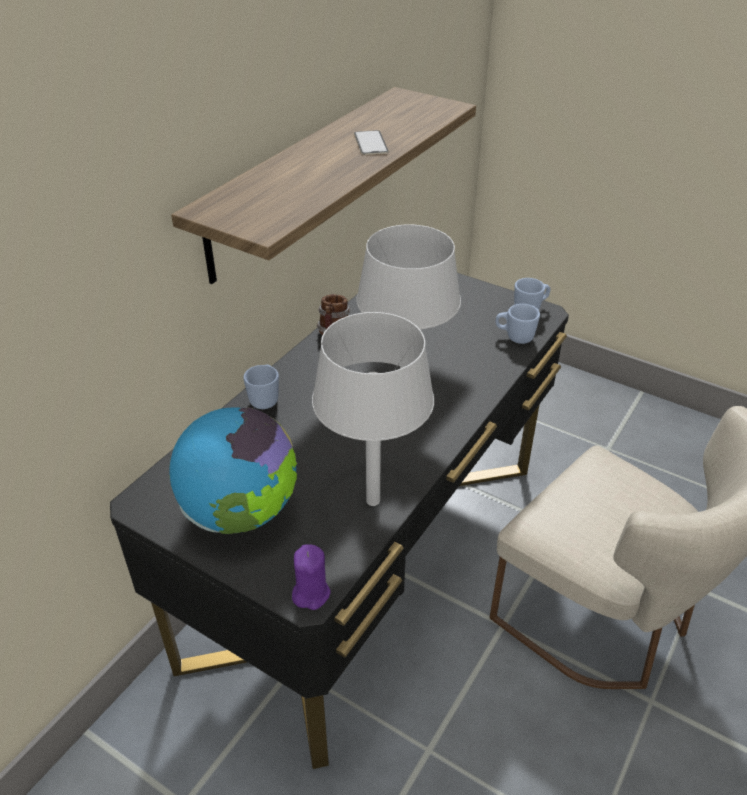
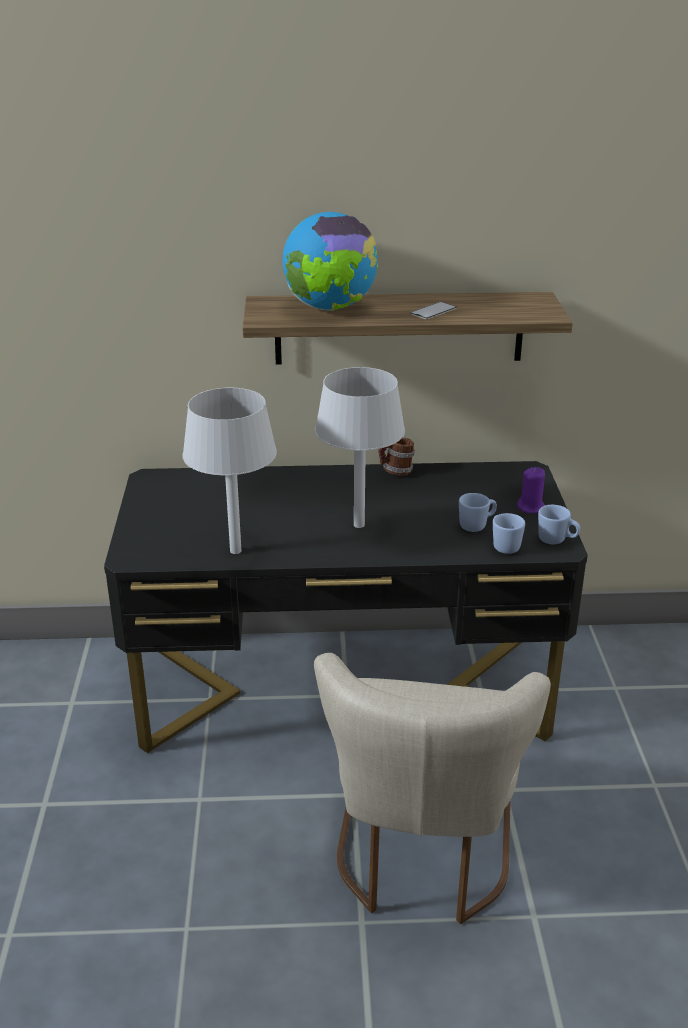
camera: 55 degrees right, 10 degrees down
(241, 513) = (175, 511): globe -> globe (330, 308)
(265, 398) = (290, 476): blue mug -> blue mug (477, 525)
(311, 593) = (132, 559): purple candle -> purple candle (531, 507)

